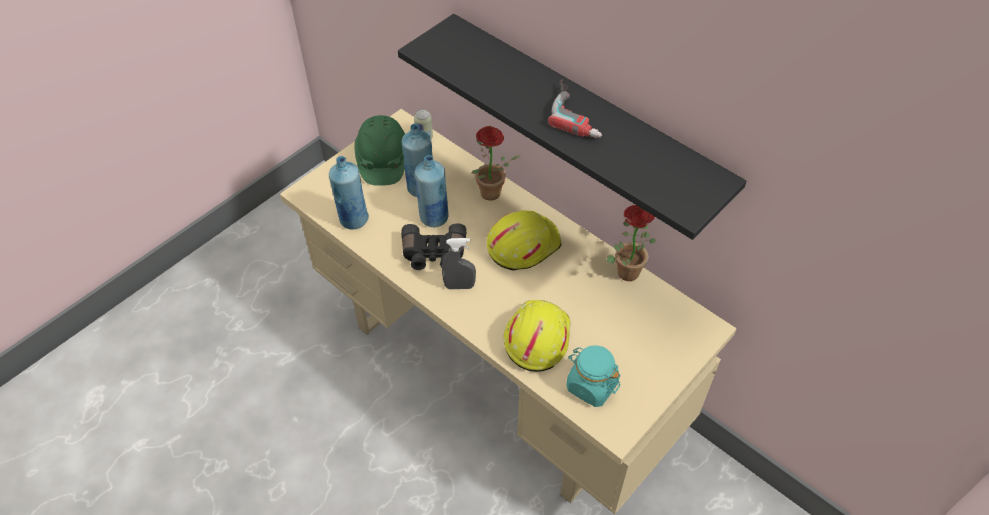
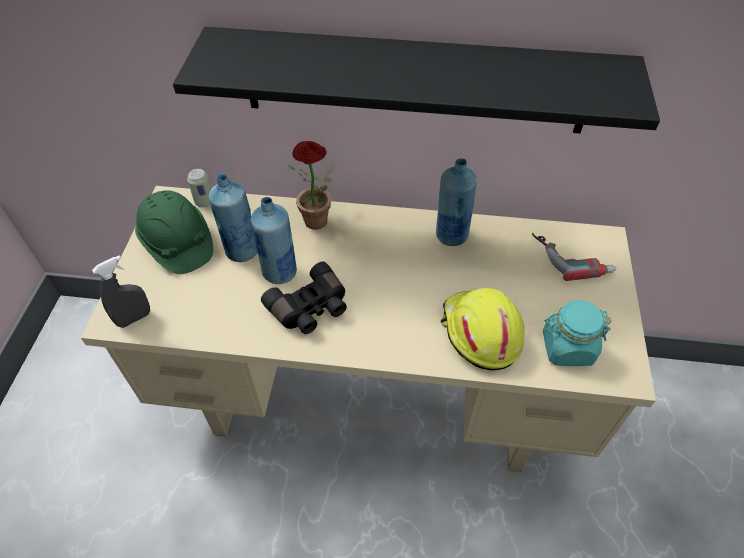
camera: 35 degrees left, 0 degrees up
(353, 219) = (193, 319): blue bottle -> blue bottle (451, 235)
(459, 286) = (363, 325): grey spray bottle -> grey spray bottle (134, 318)
(522, 244) = (388, 252): yellow hard hat -> none
(579, 113) = (434, 63): power drill -> power drill (572, 256)
(626, 268) = (495, 225): potted plant -> none

